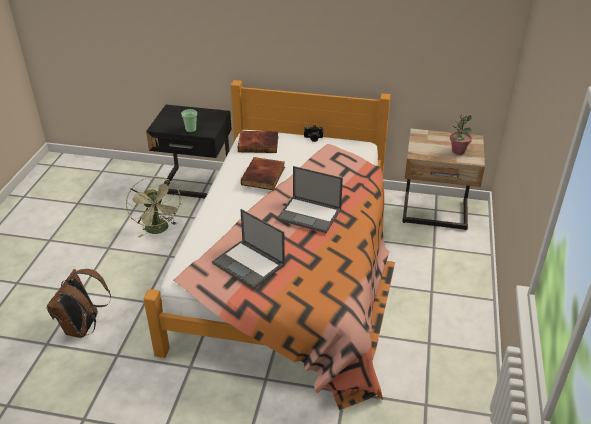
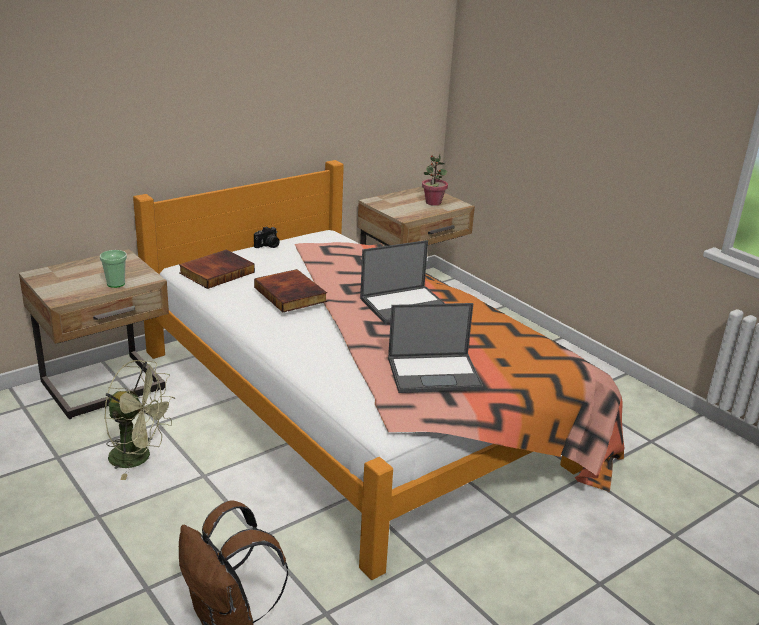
camera: 50 degrees left, 10 degrees down
(196, 185) = (105, 388): black nightstand -> beige nightstand

